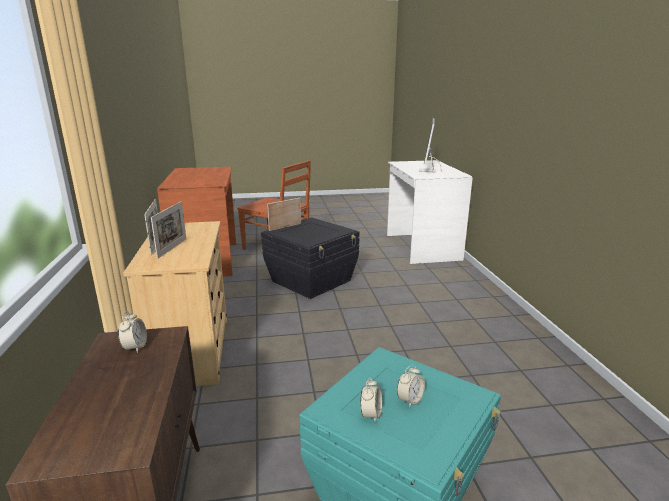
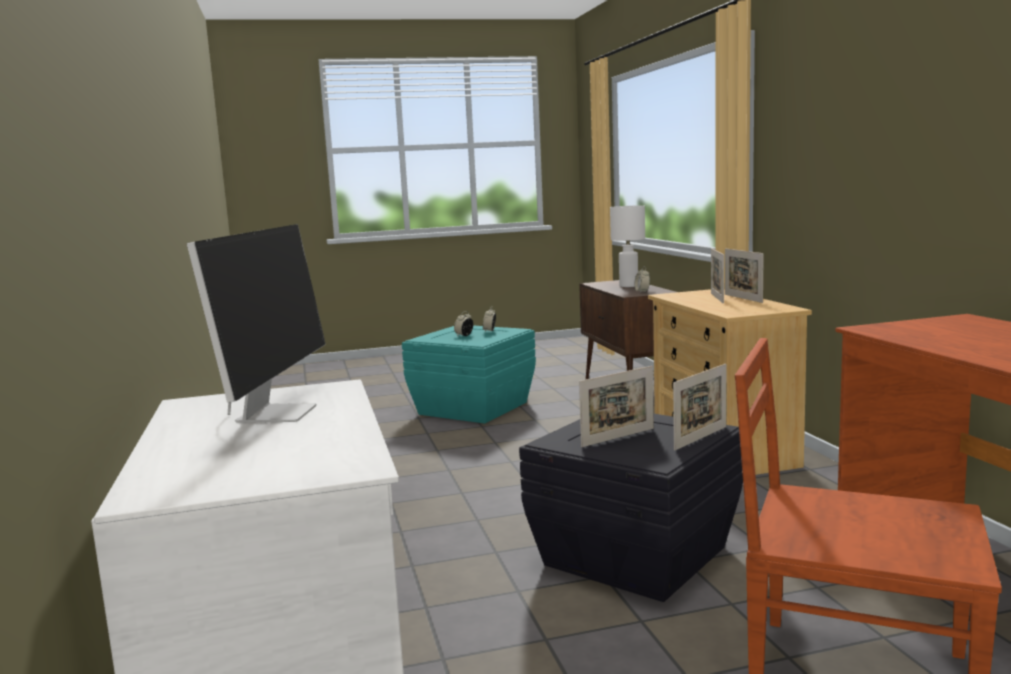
camera: 175 degrees right, 10 degrees down
(103, 394) = (629, 286): none -> white table lamp
(317, 230) = (618, 437): none -> picture frame

